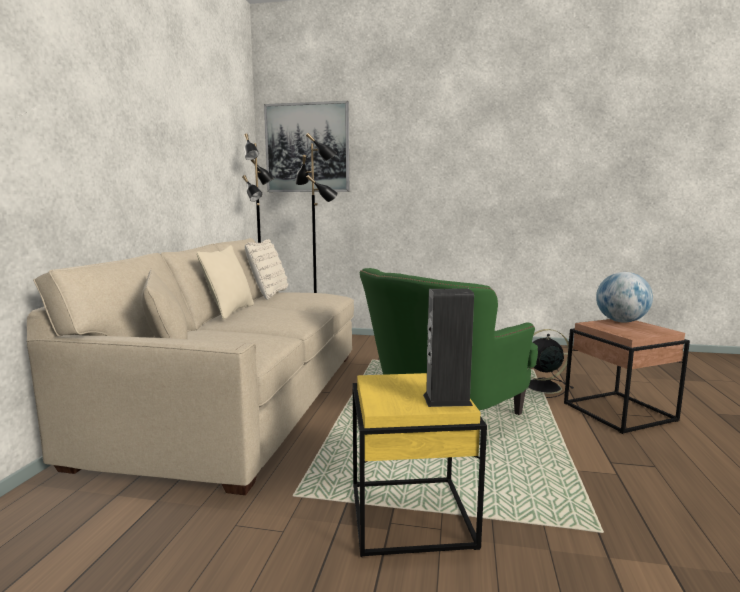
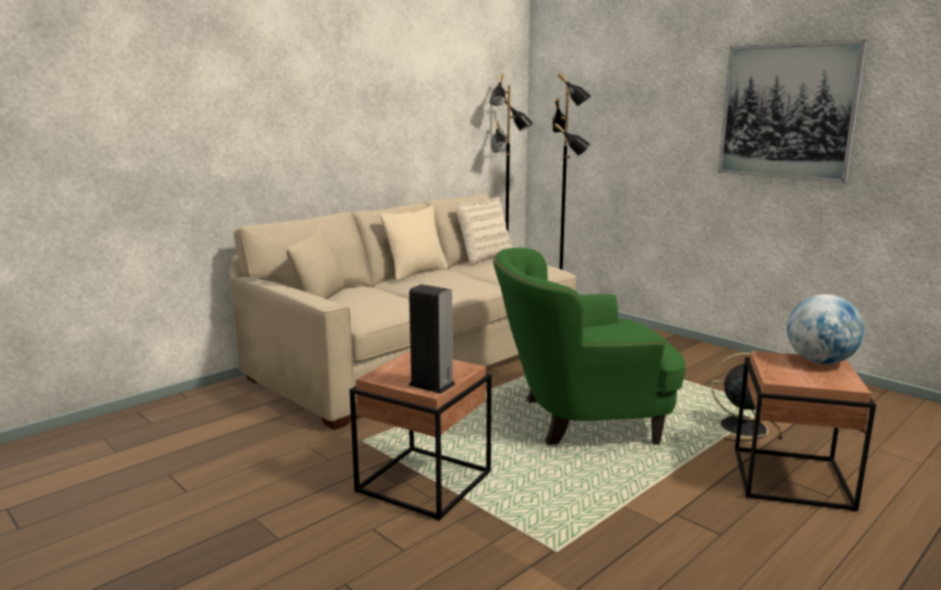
camera: 35 degrees right, 5 degrees up
(307, 148) = (577, 85): picture -> picture (787, 111)
(409, 514) = (424, 481): yellow side table -> brown side table

